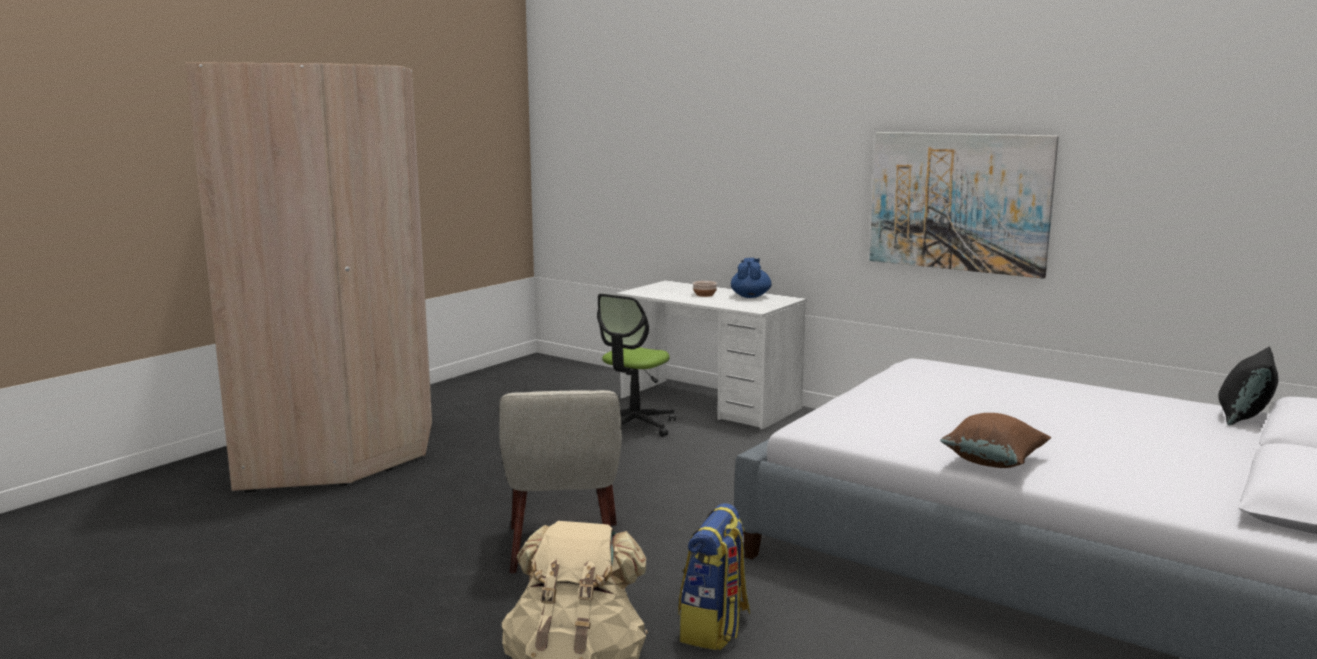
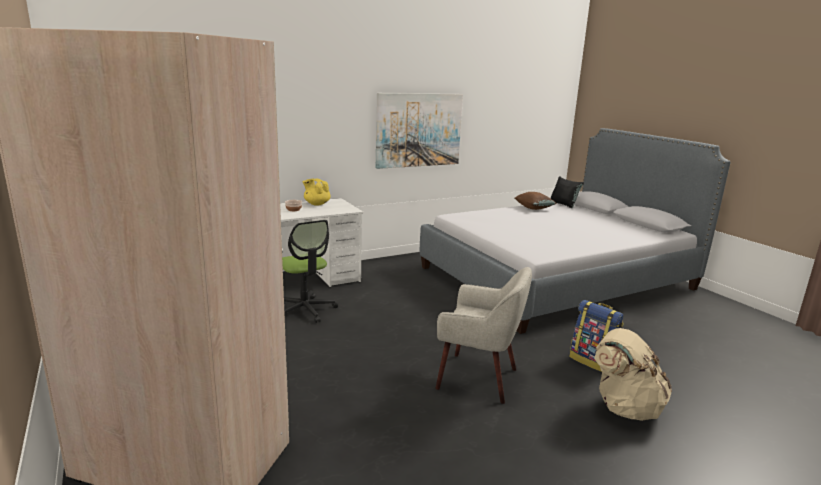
camera: 65 degrees left, 5 degrees up
(750, 296) = (316, 204): blue teapot -> yellow teapot
(993, 462) = (599, 242): brown pillow -> brown pillow (533, 208)

